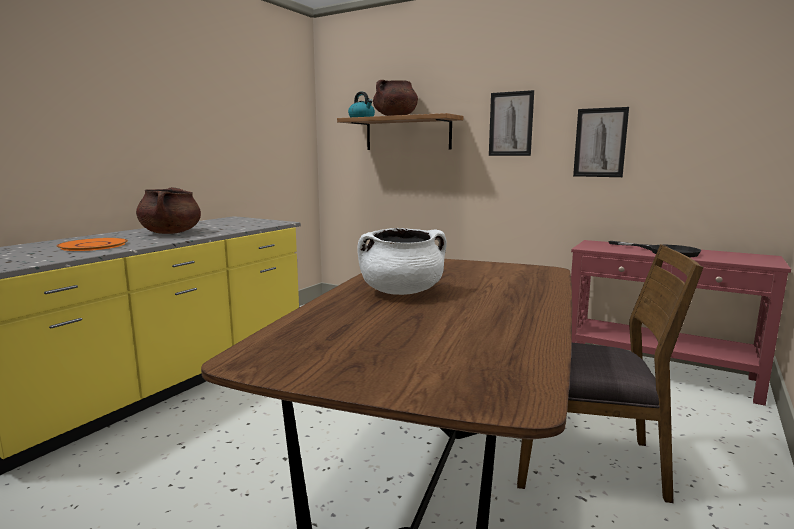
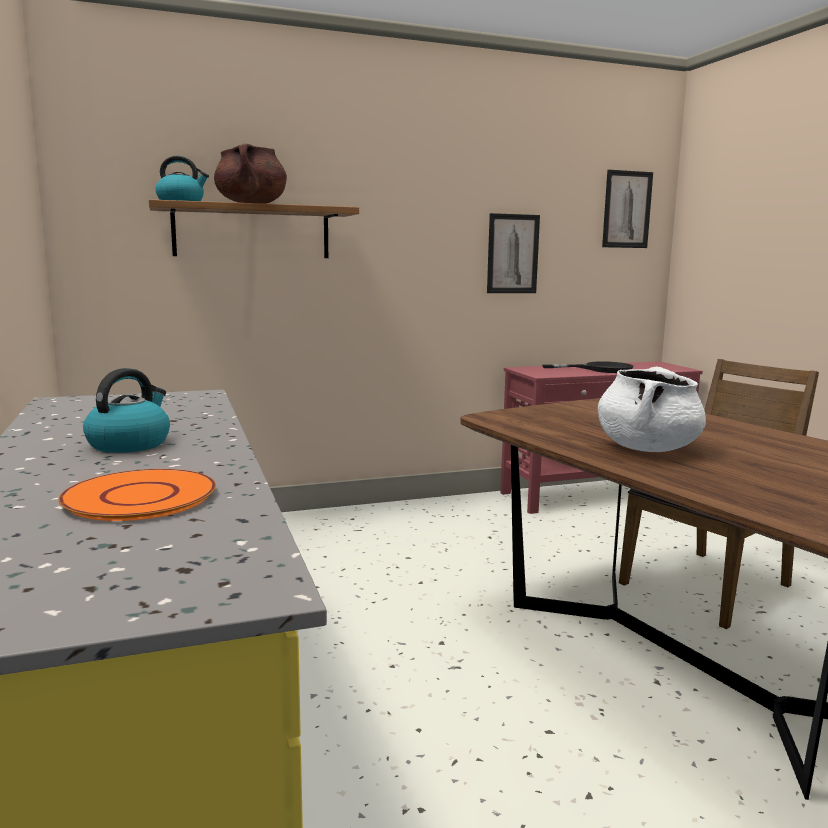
camera: 50 degrees left, 0 degrees up
(171, 233) = (129, 444): brown cooking pot -> kettle
(511, 124) = (411, 226): picture -> picture (627, 209)

